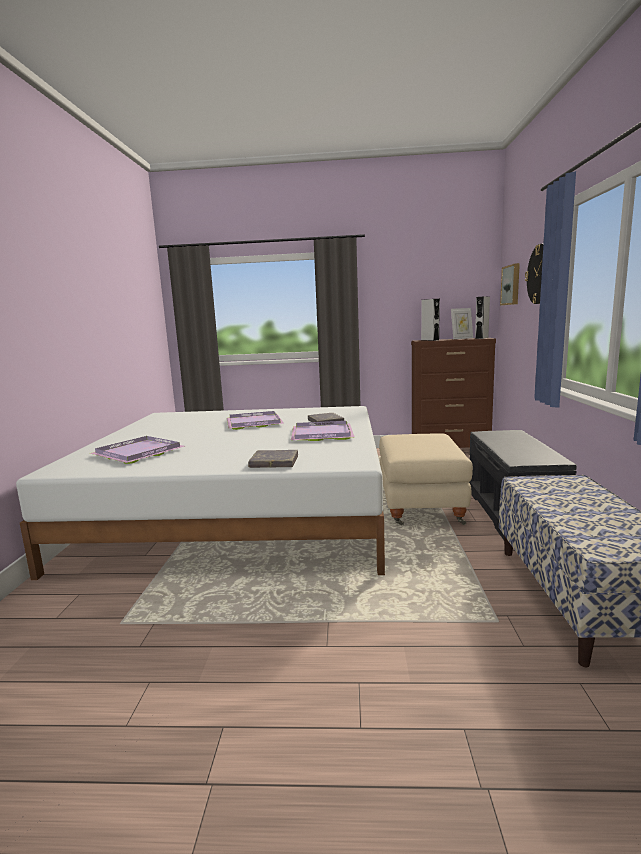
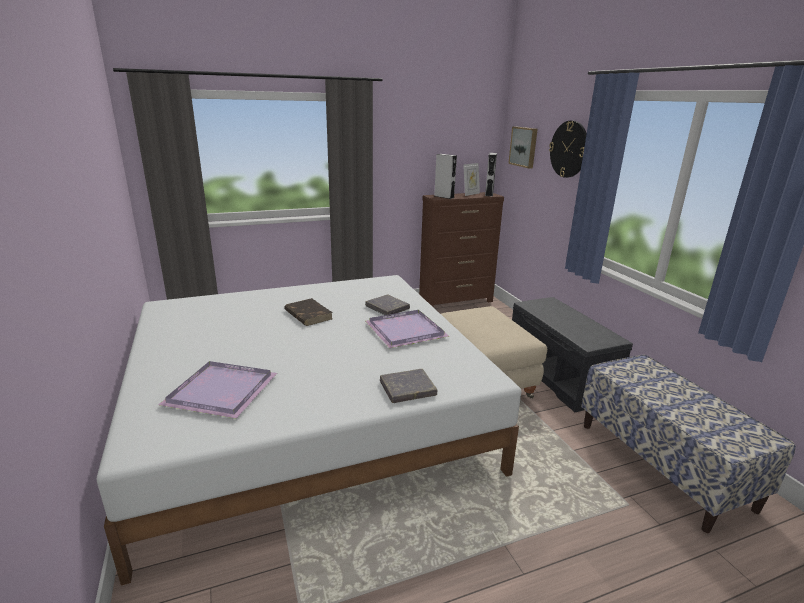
camera: 25 degrees left, 10 degrees up
(255, 422) = (308, 314): purple tray -> brown book

